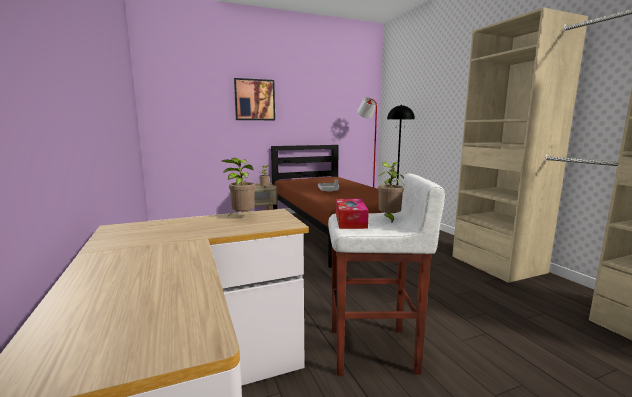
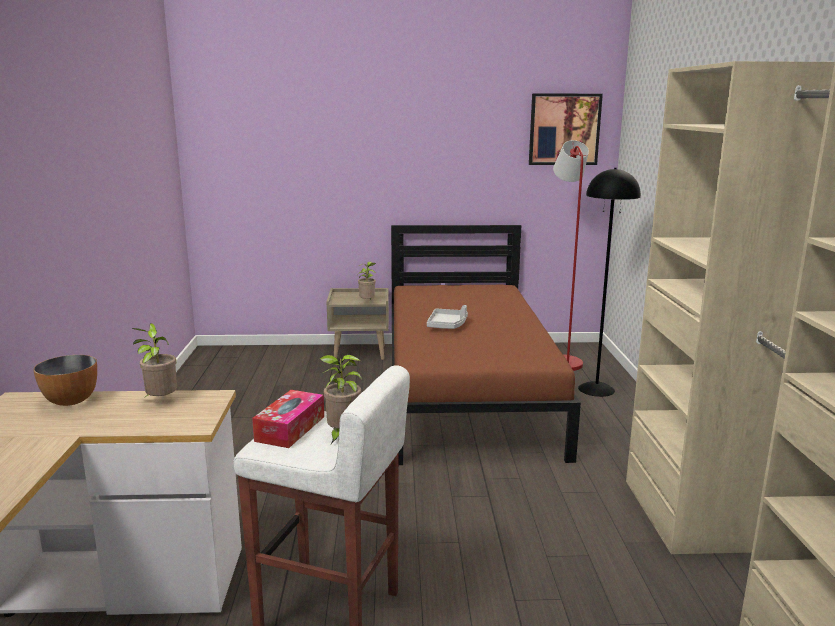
camera: 20 degrees right, 5 degrees up
(169, 223) = (71, 401): none -> bowl
(254, 100) = (365, 145): picture -> picture (564, 129)

